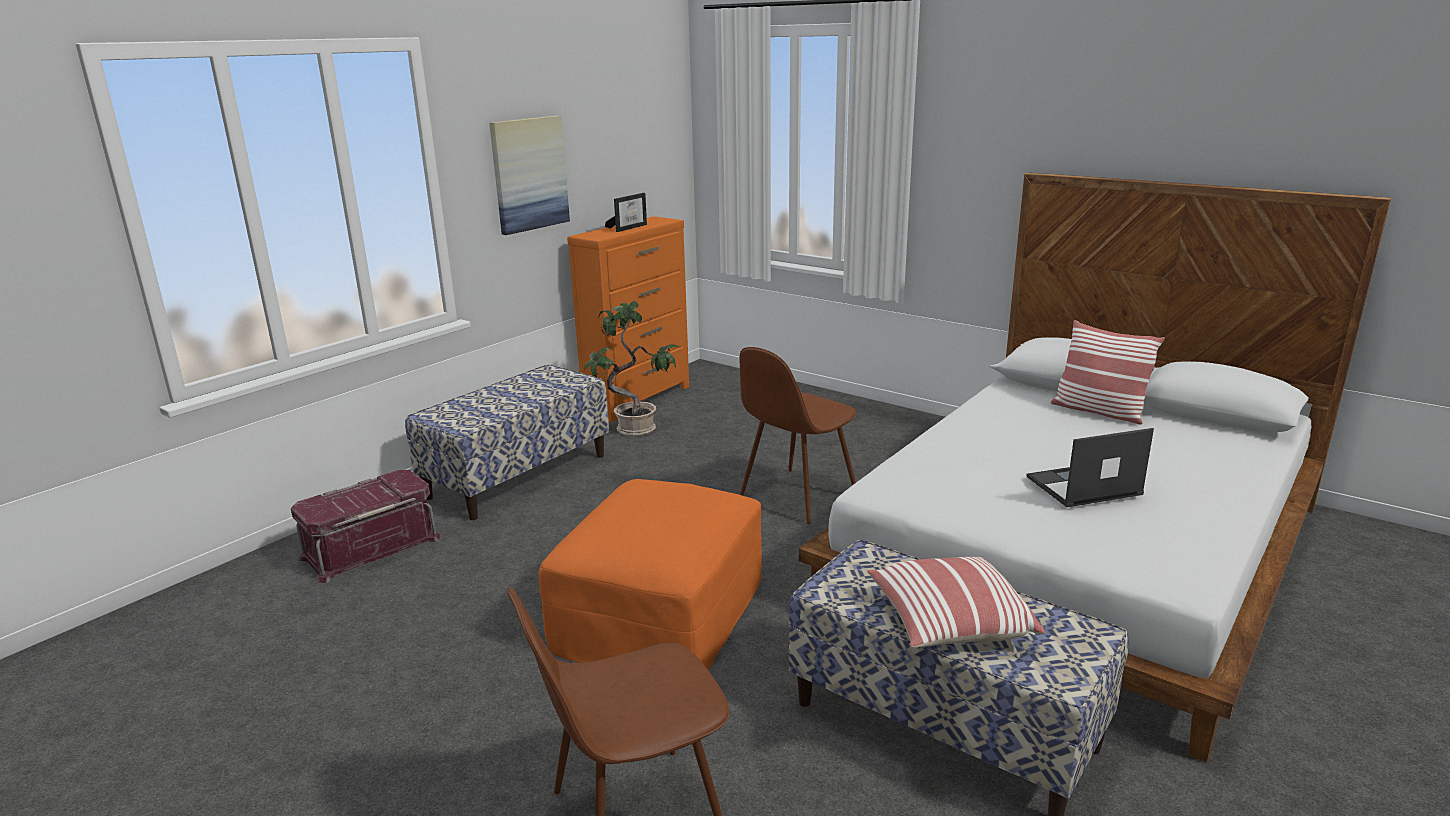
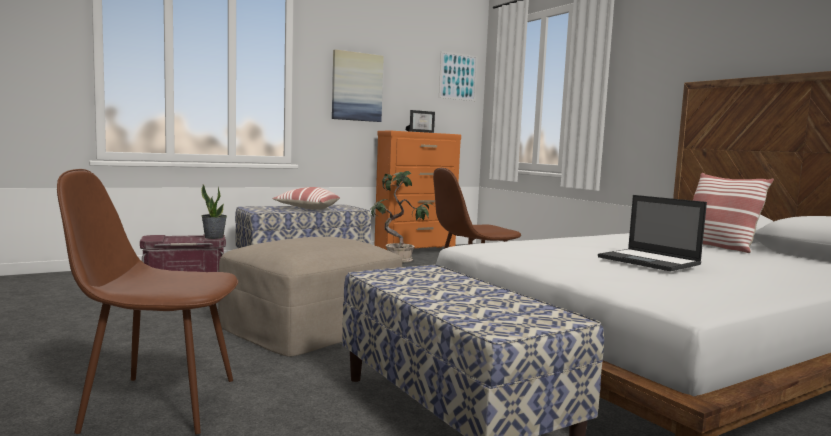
camera: 20 degrees right, 15 degrees down
(407, 483) = (214, 237): none -> potted plant
(658, 121) = (458, 76): none -> picture
(661, 612) = (312, 324): orange ottoman -> beige ottoman
(948, 622) = (444, 296): pillow -> pillow (307, 208)
(1082, 486) = (649, 261): laptop -> laptop turned 135 degrees counterclockwise

